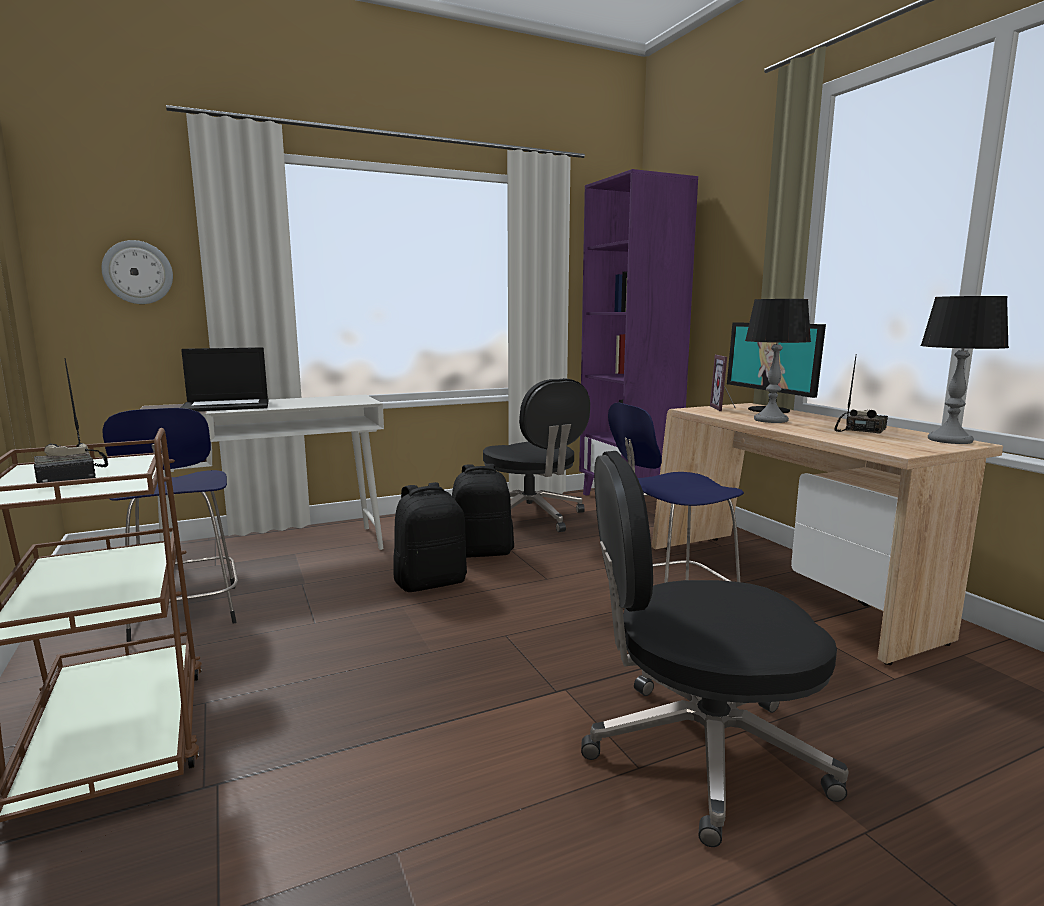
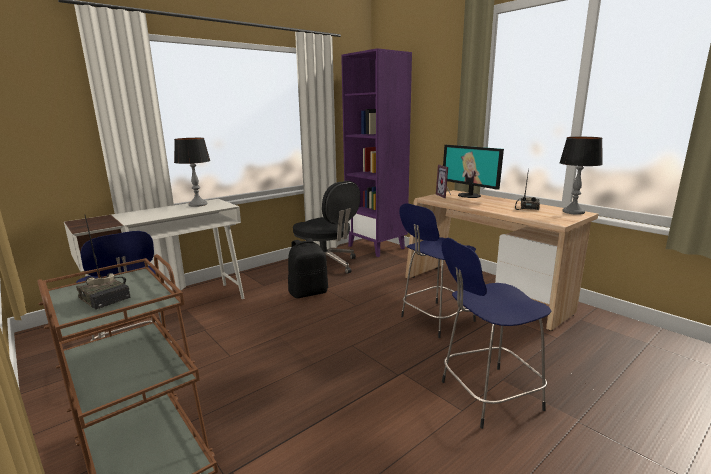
camera: 15 degrees left, 5 degrees up
(138, 272) = (44, 123): wall clock -> none
(227, 406) = (131, 217): laptop -> none
(431, 582) = (288, 317): black backpack -> none
(699, 752) = (487, 396): black office chair -> blue stool
(770, 420) = (477, 203): table lamp -> table lamp (198, 204)

